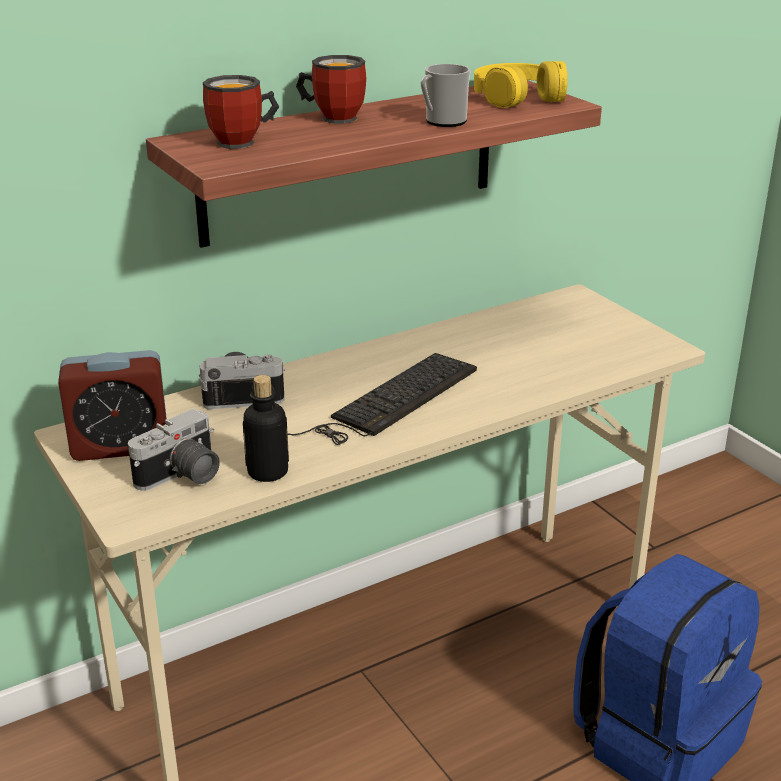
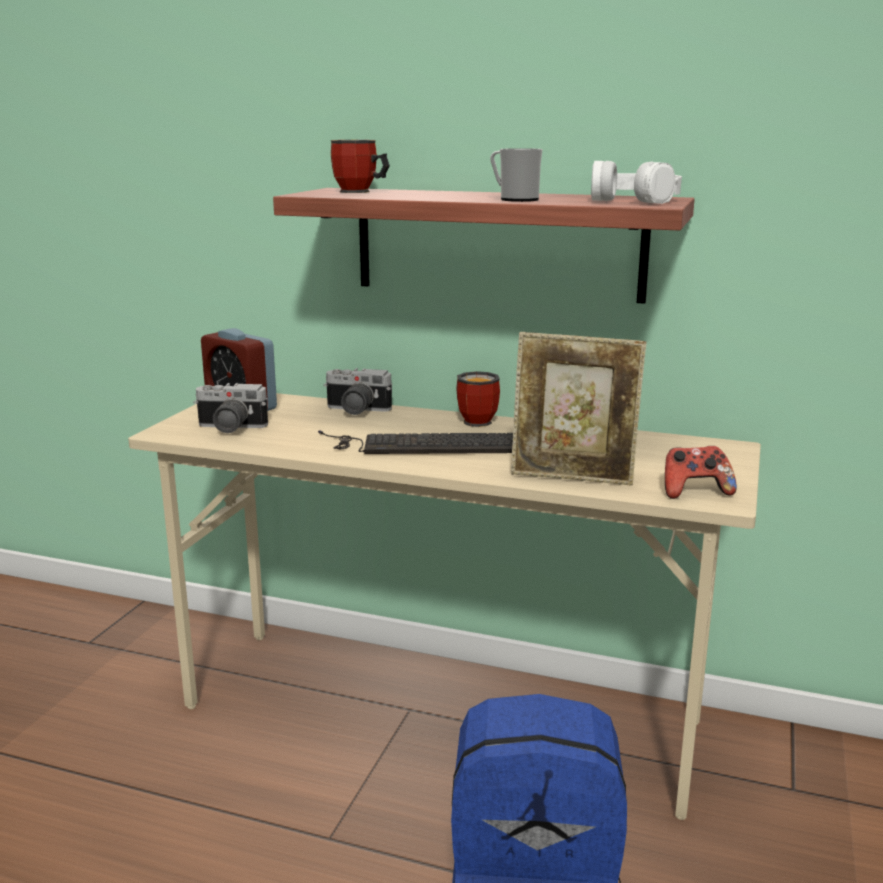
camera: 50 degrees right, 10 degrees down
(243, 394) = (355, 411): camera -> camera turned 150 degrees clockwise
(268, 472) = (269, 444): bottle -> none
(333, 117) = (459, 192): mug -> mug (477, 420)
(518, 97) = (634, 200): yellow headphones -> white headphones
(556, 376) = (573, 478): none -> picture frame
(640, 348) = (695, 491): none -> game controller

